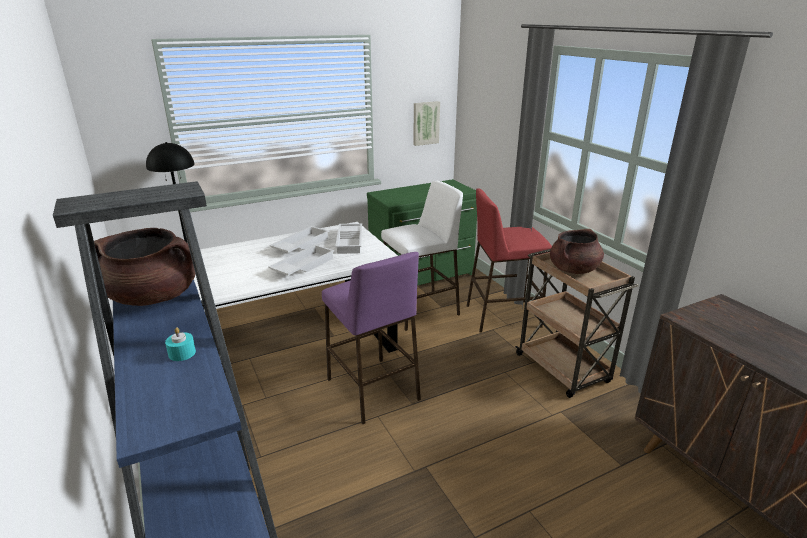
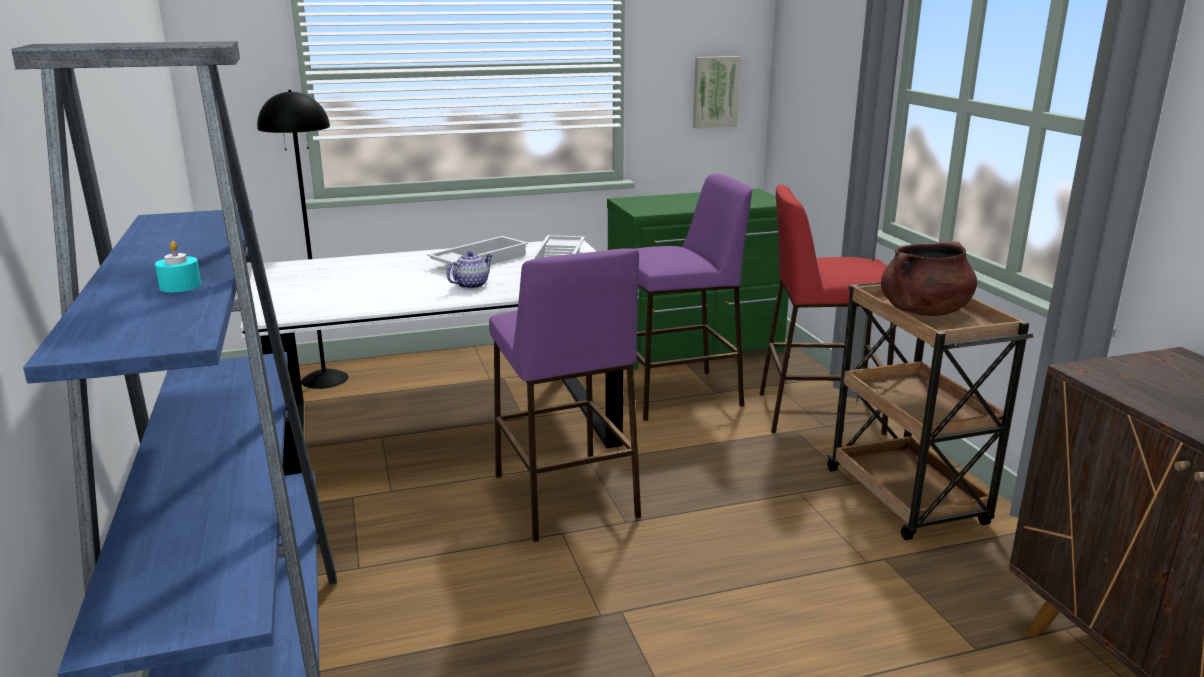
camera: 10 degrees right, 5 degrees down
(154, 297) = (179, 237): brown cooking pot -> none
(302, 265) = (471, 285): white tray -> teapot
(421, 310) = (678, 395): white stool -> purple stool

